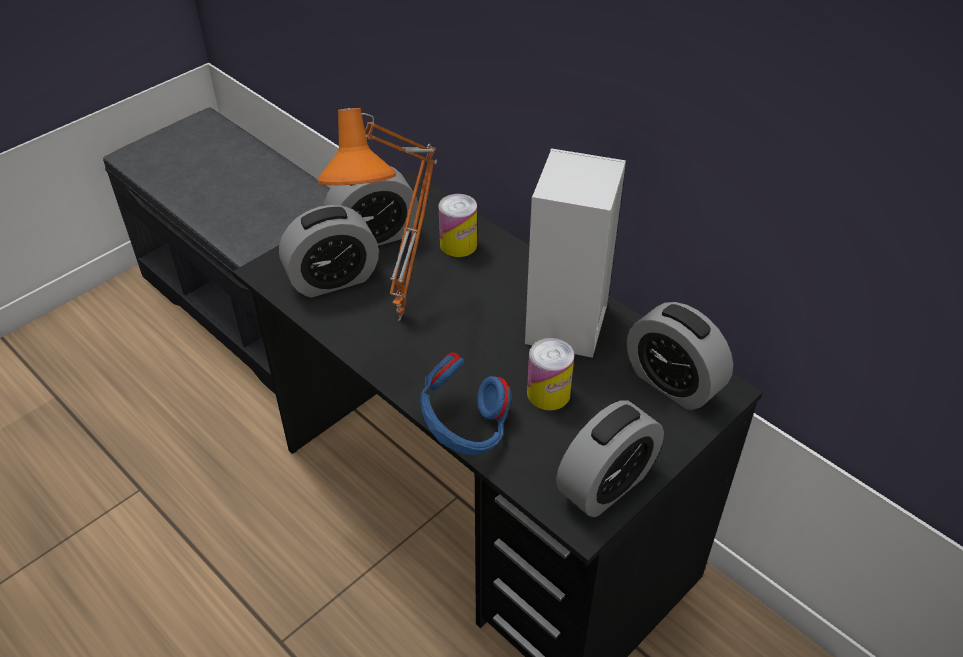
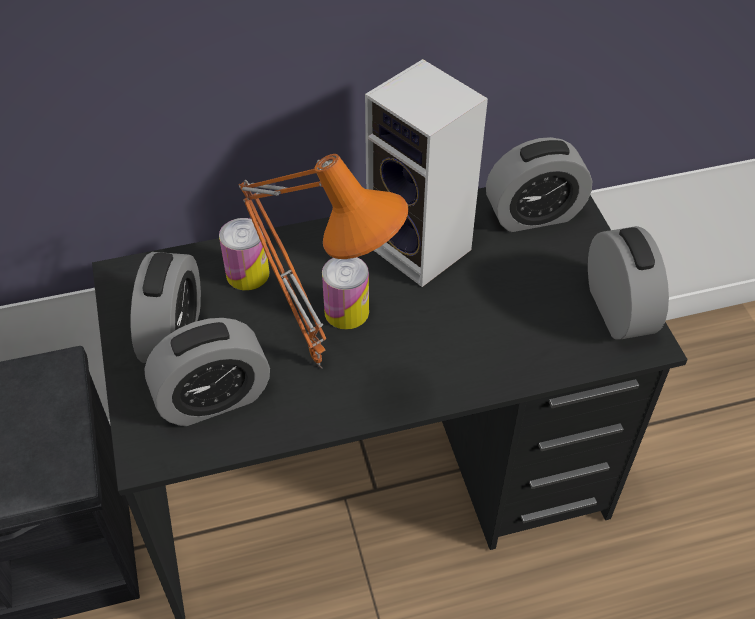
camera: 60 degrees left, 5 degrees up
(333, 279) = (213, 399): alarm clock -> alarm clock turned 60 degrees clockwise
(464, 430) = (500, 378): blue headphones -> none
(548, 393) = (494, 299): can -> can (346, 312)

